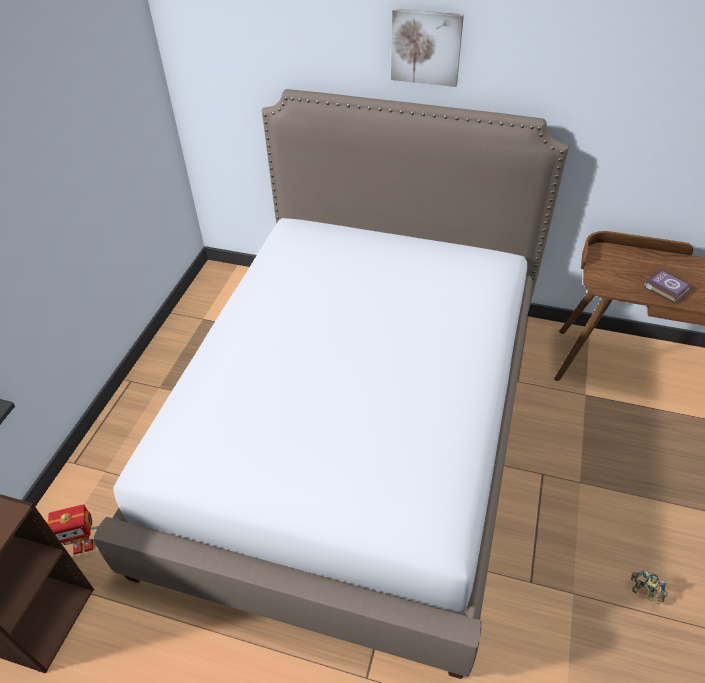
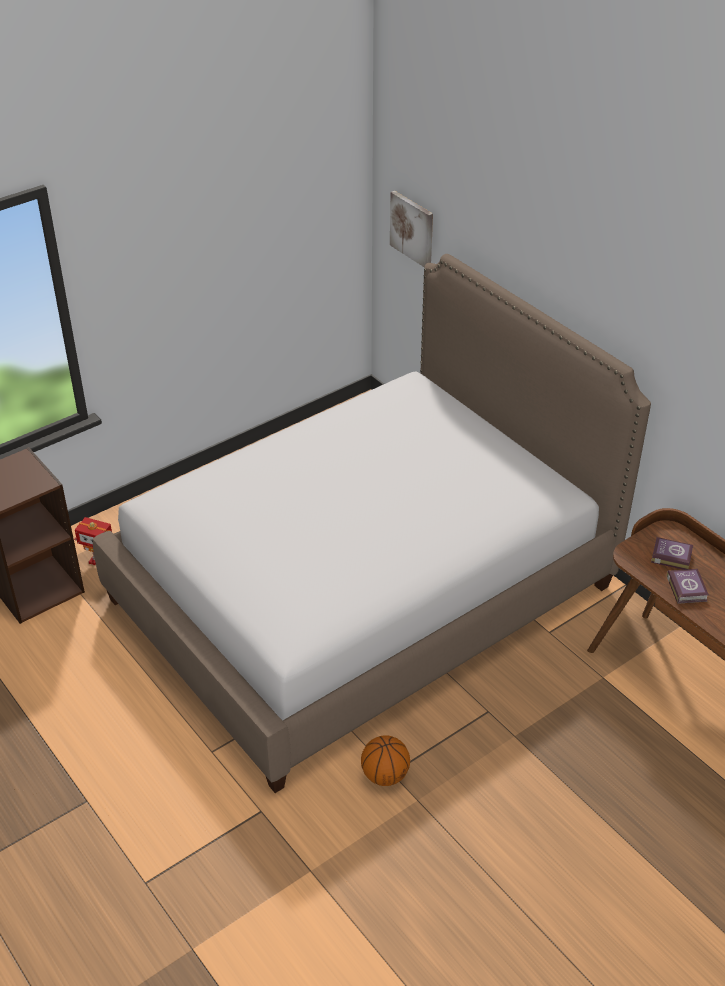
camera: 35 degrees right, 5 degrees down
(426, 47) = (557, 262): picture -> picture (412, 229)
(528, 588) = (385, 775): none -> basketball
(626, 270) = (670, 556): none -> book
(644, 593) = (476, 836): toy robot -> none

